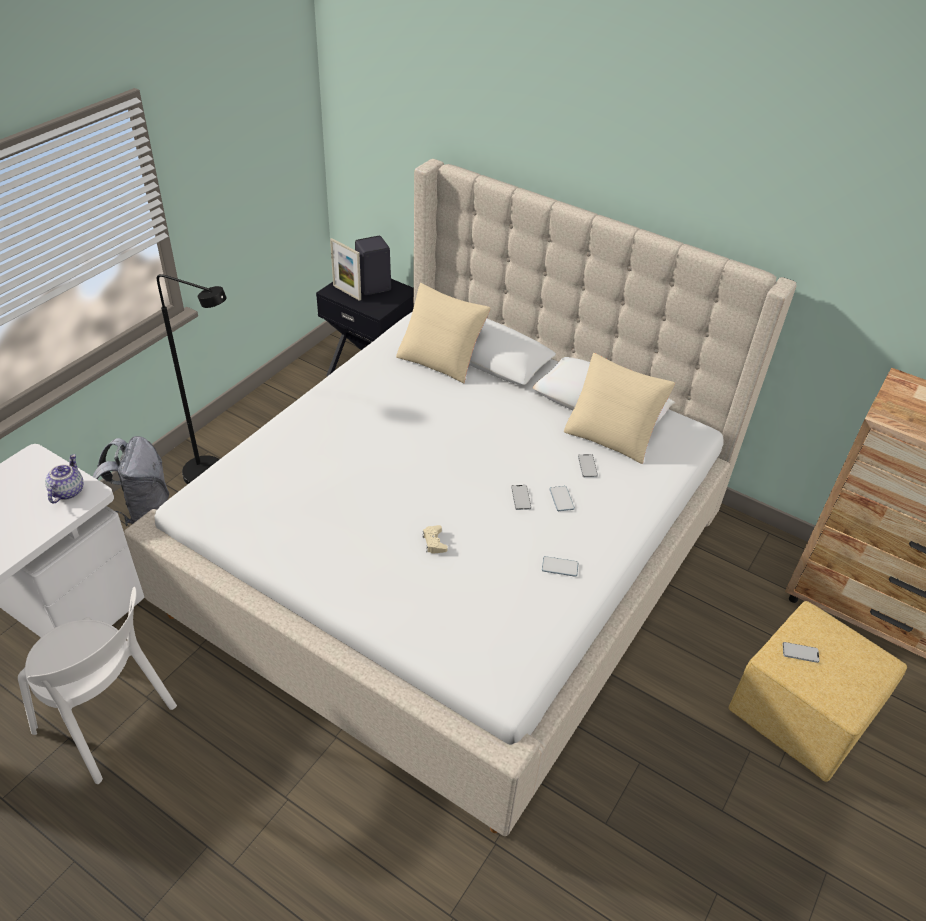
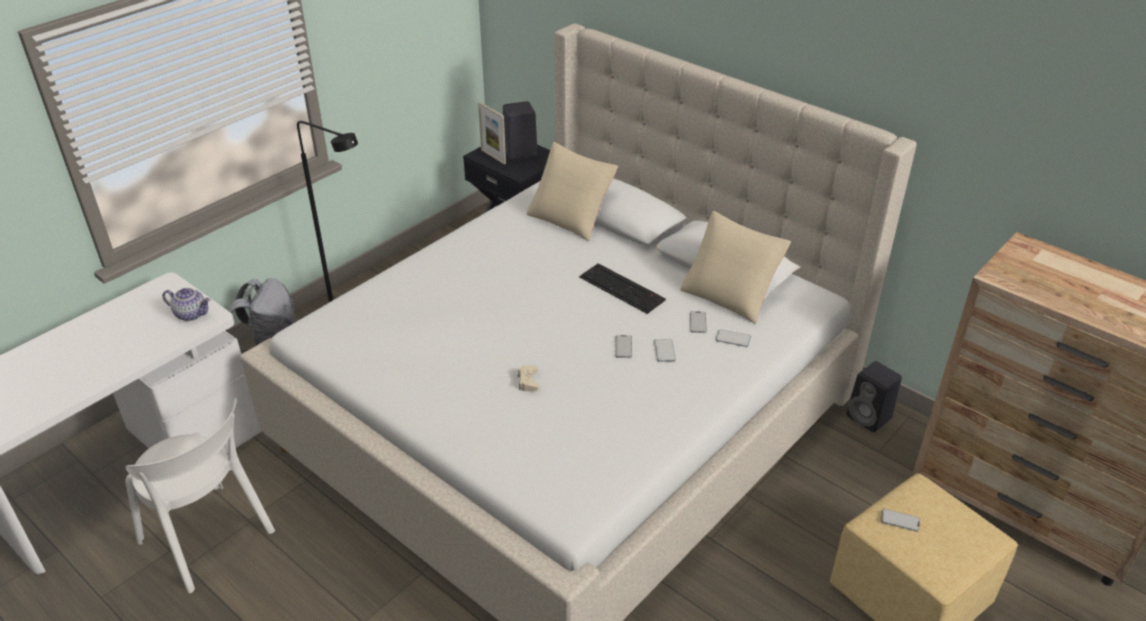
camera: 10 degrees right, 5 degrees down
(67, 491) = (192, 314): teapot -> teapot turned 90 degrees clockwise
(508, 433) = (623, 288): none -> keyboard
(560, 567) = (649, 412): phone -> phone (733, 339)
(734, 536) = (870, 418): none -> black speaker

